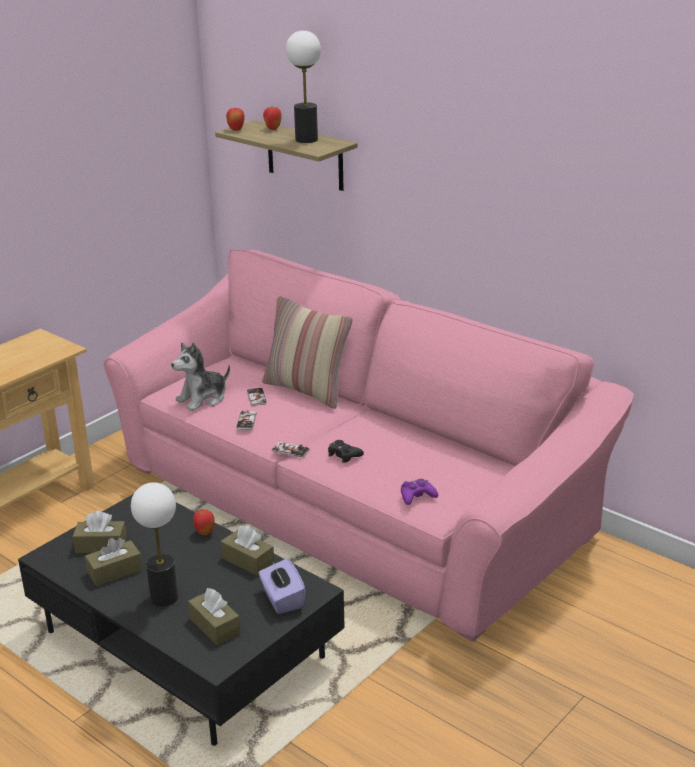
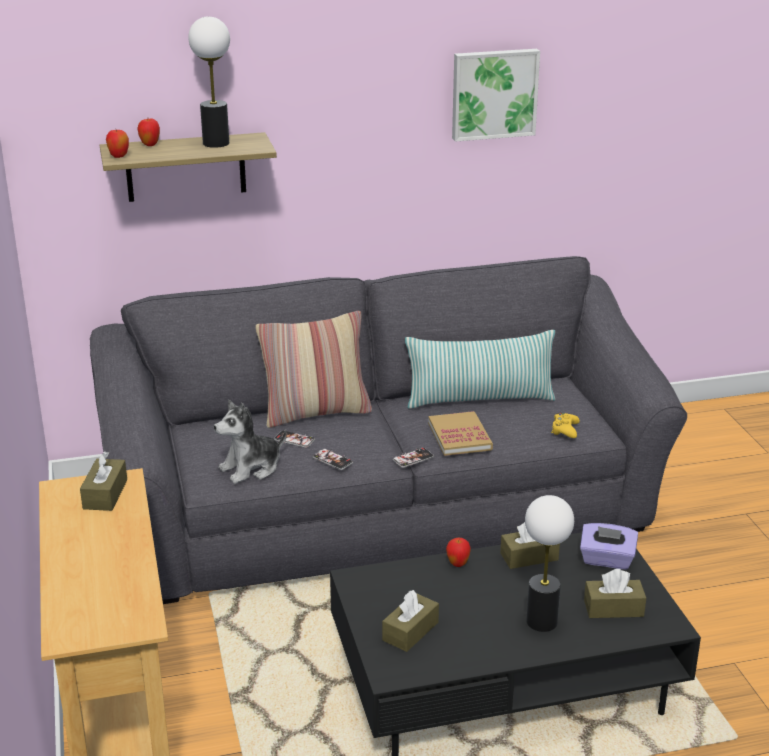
camera: 55 degrees left, 0 degrees up
(115, 571) = (467, 637): brown tissue box -> brown tissue box (105, 494)
(203, 398) = (251, 468): plush toy -> plush toy turned 60 degrees clockwise
(344, 455) = (459, 436): black game controller -> book
(351, 501) = (384, 505): pink sofa -> grey sofa
(417, 442) = (480, 399): none -> pillow
(417, 496) = (565, 430): purple game controller -> yellow game controller
(542, 161) = (493, 93): none -> picture

